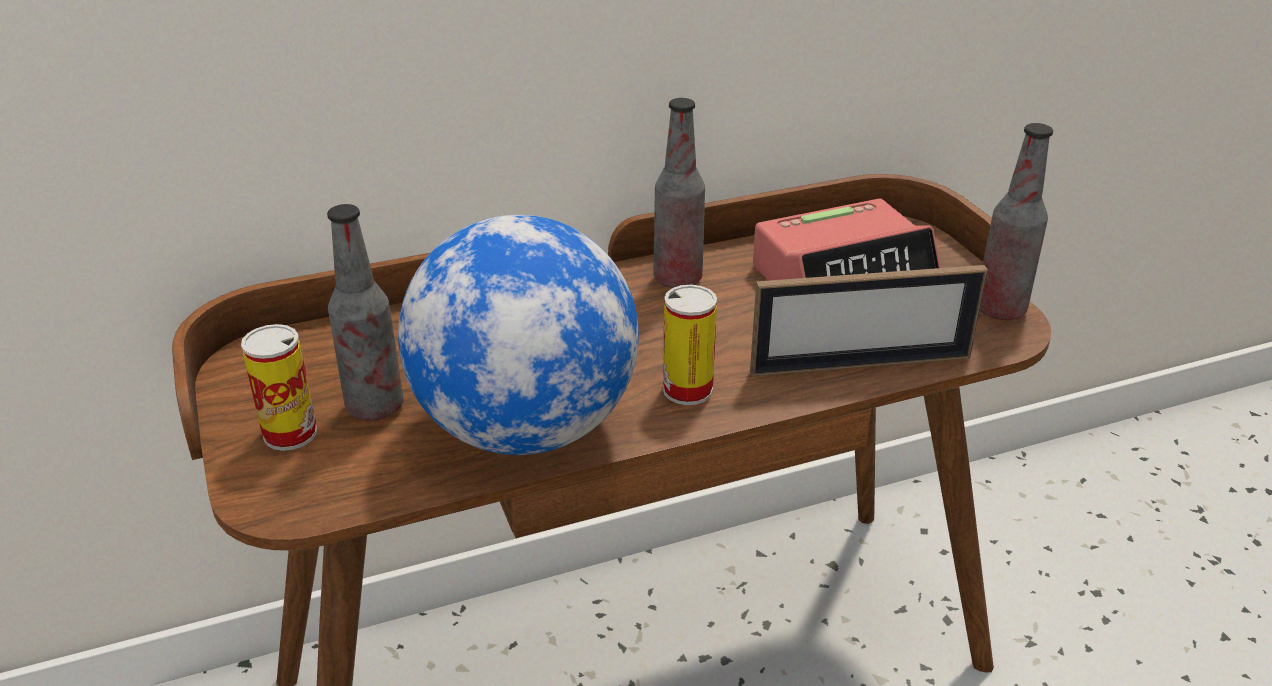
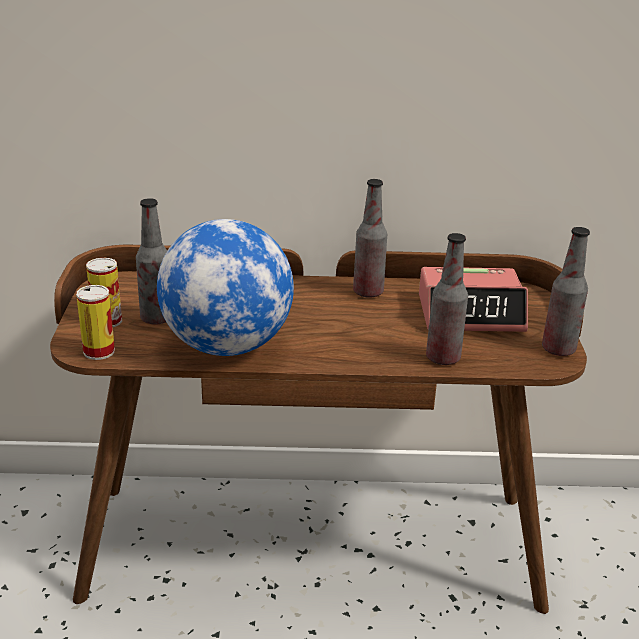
camera: 20 degrees right, 5 degrees down
(687, 390) = (330, 348): can -> can (99, 351)
(860, 364) = (443, 358): picture frame -> bottle

